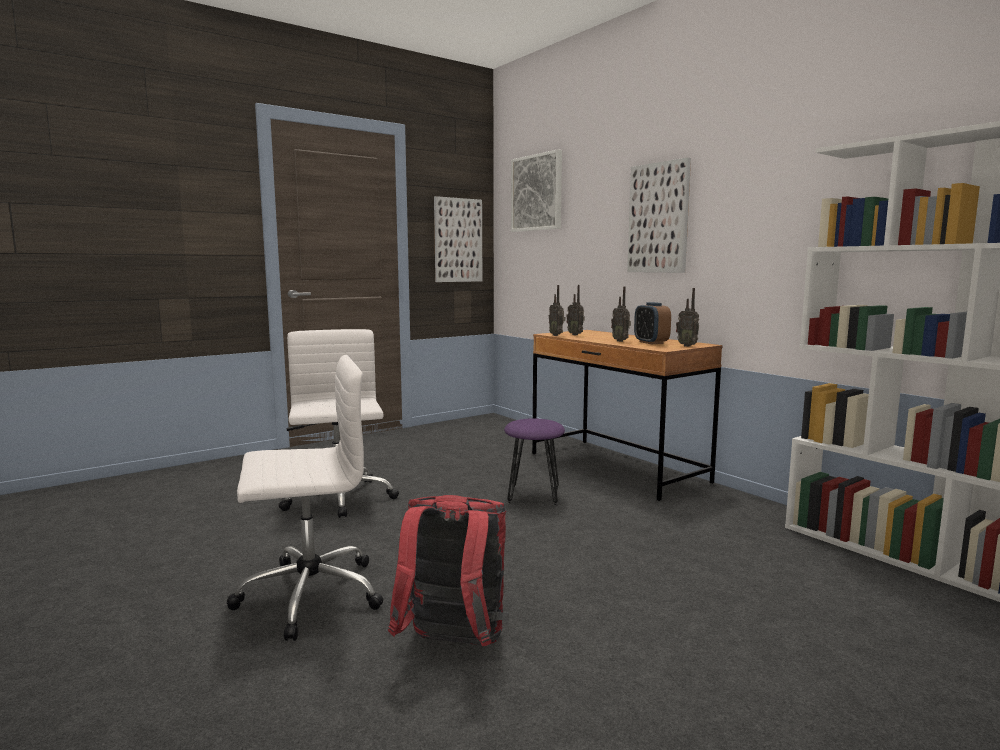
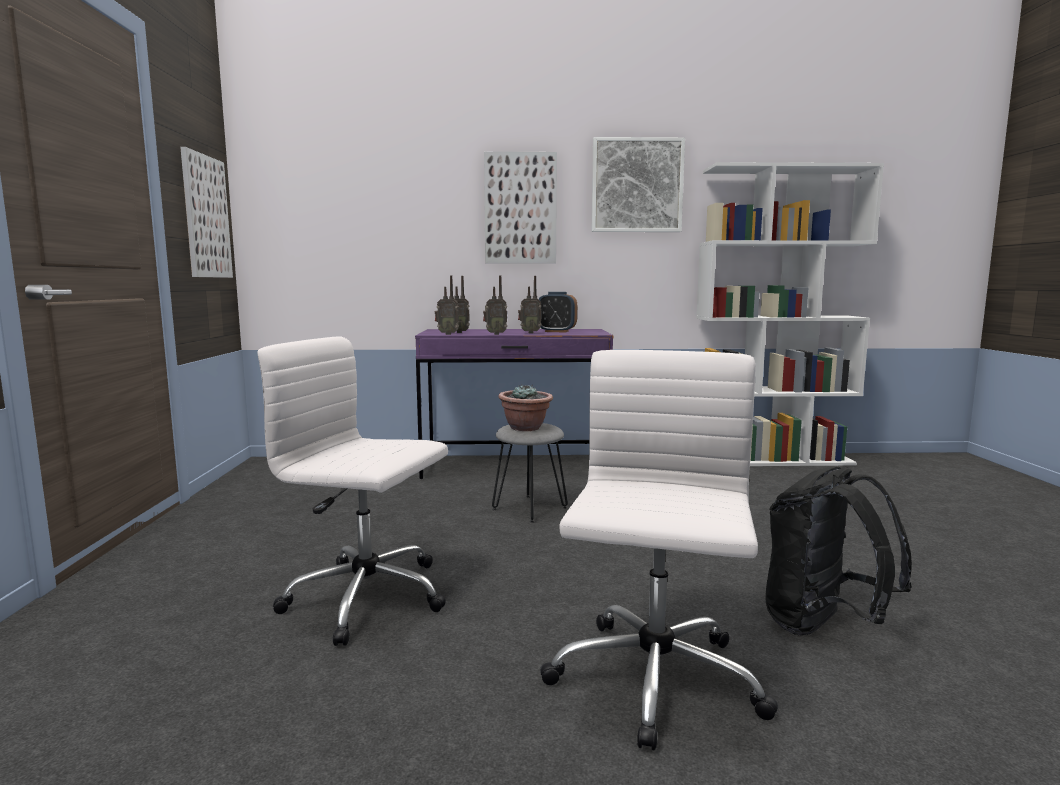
camera: 55 degrees left, 0 degrees up
(453, 645) = (823, 626): red backpack -> black backpack
(527, 423) = (526, 428): none -> potted plant
(533, 495) = (529, 508): purple stool -> grey stool
(537, 193) = (325, 164): picture -> picture (637, 185)
(616, 467) = (515, 466): brown desk -> purple desk
(687, 346) = (592, 331): radio -> radio (495, 334)

